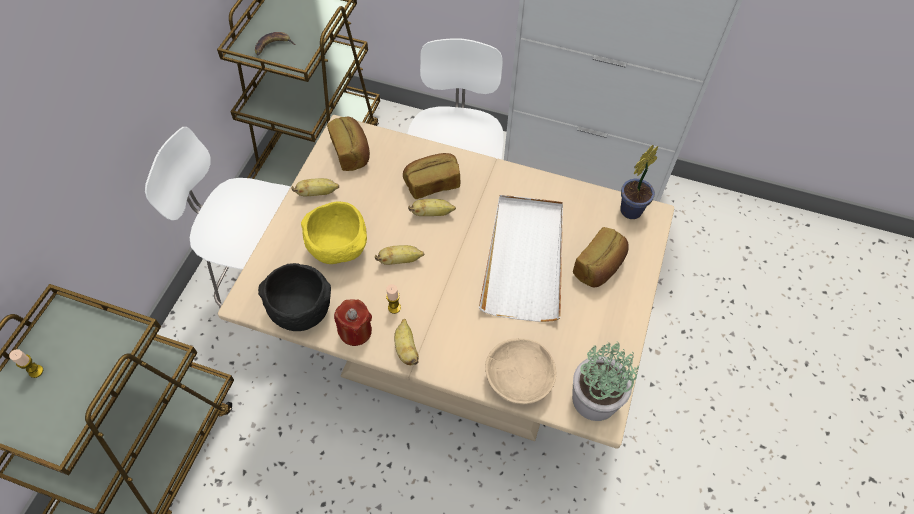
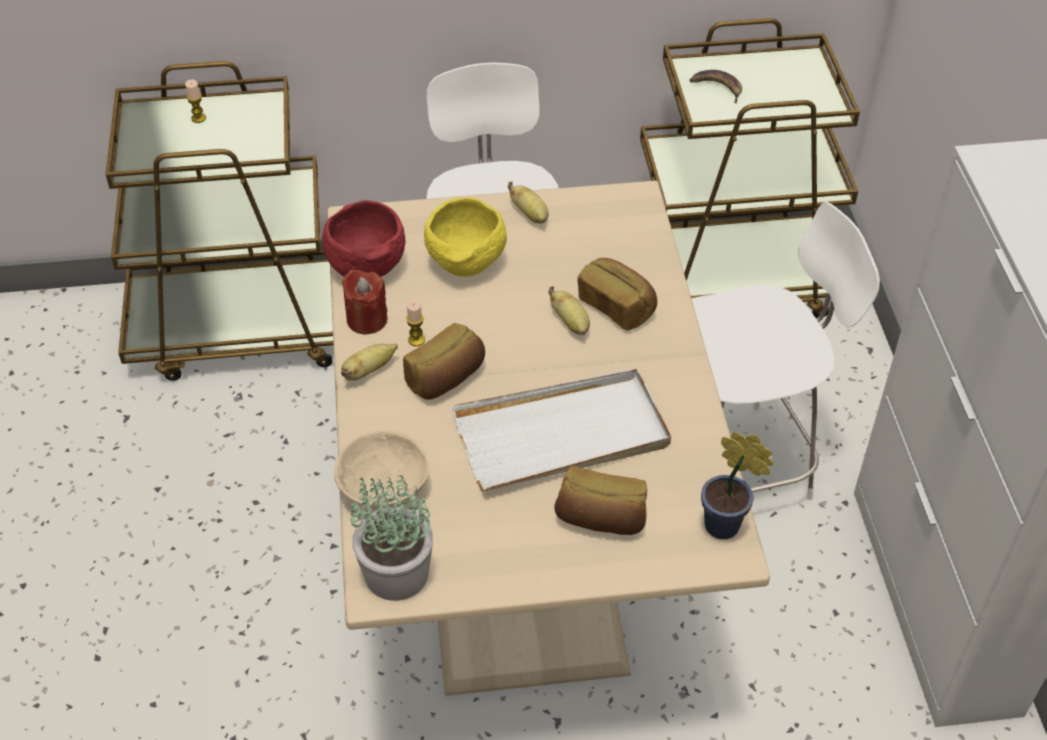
camera: 65 degrees right, 10 degrees down
(300, 311) = (366, 266): black bowl -> red bowl
(351, 152) = (610, 218): bread -> bread (446, 378)
(400, 260) = (484, 320): banana -> none

